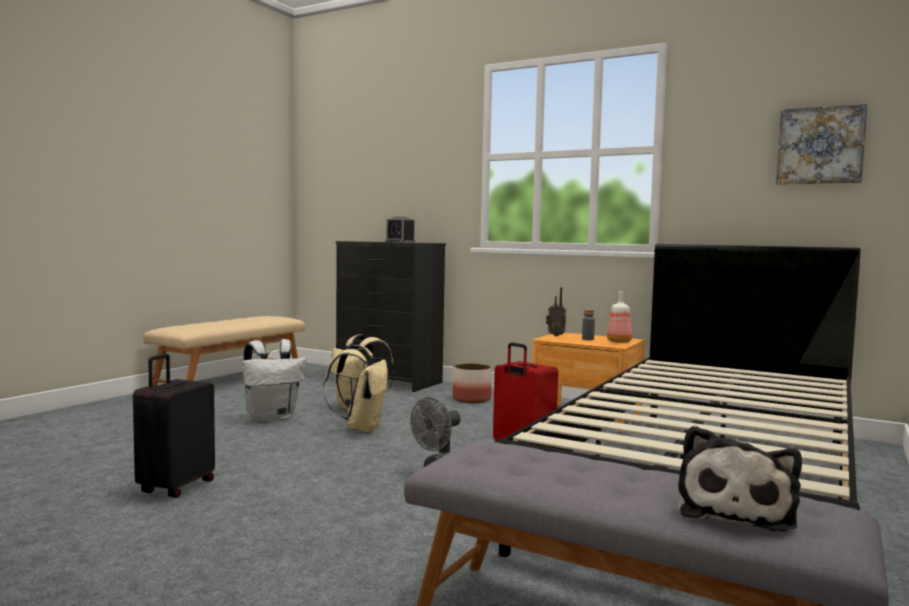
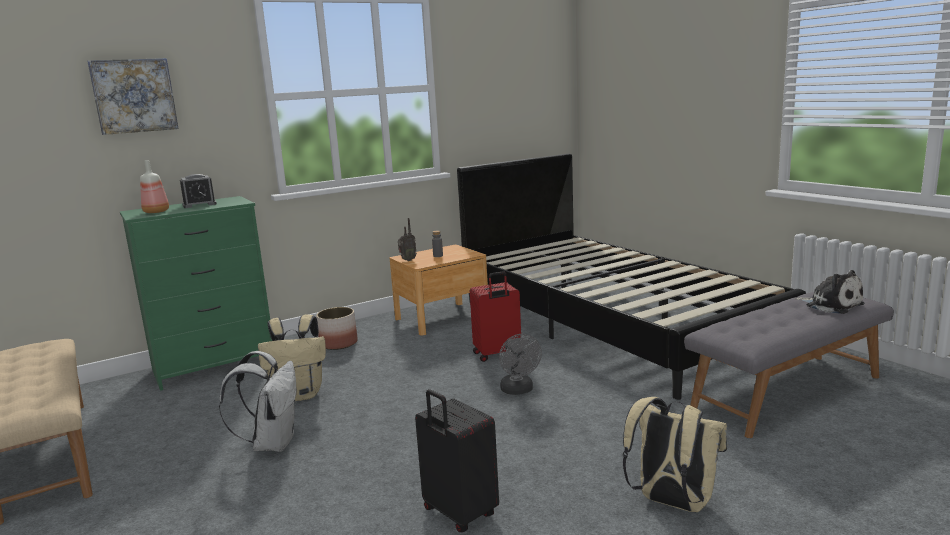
camera: 60 degrees left, 10 degrees up
(361, 428) = (368, 402): beige backpack -> beige backpack (671, 502)
(388, 381) = (214, 366): black dresser -> green dresser
(620, 341) = (459, 251): bottle -> bottle (157, 212)
(820, 145) = (529, 84): picture -> picture (134, 96)

